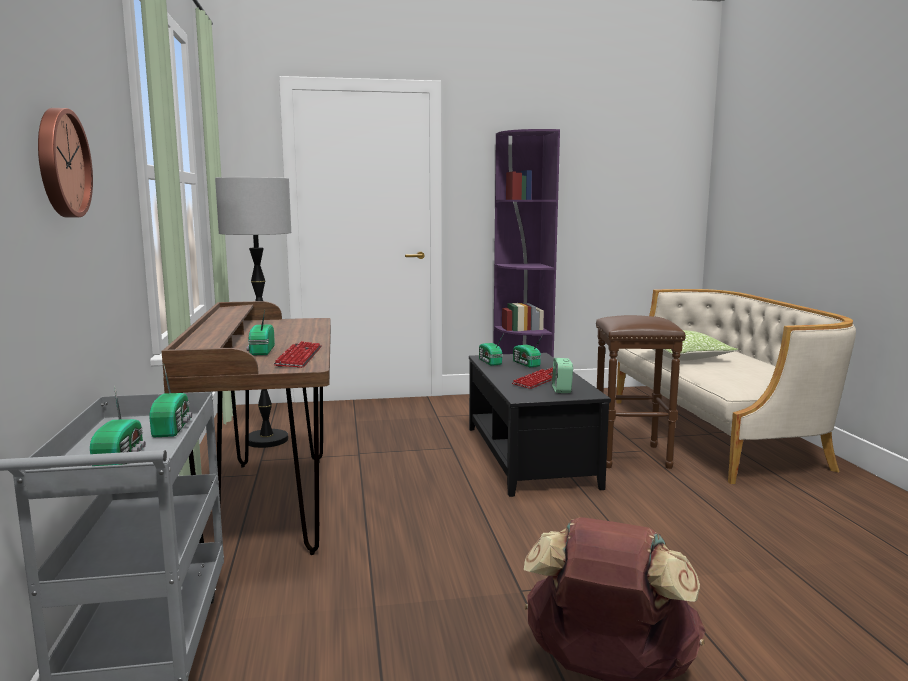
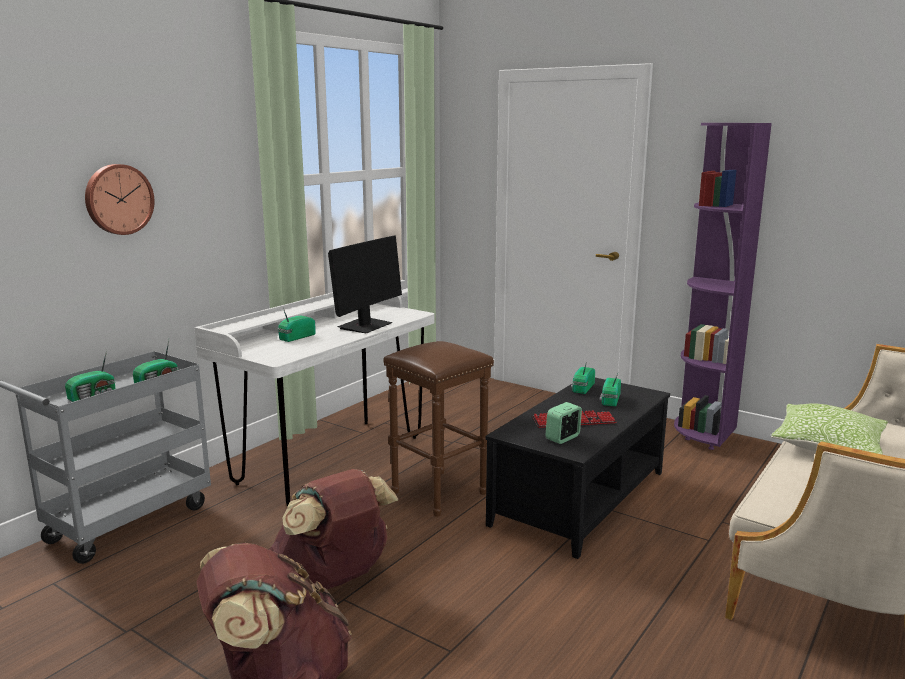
camera: 45 degrees right, 5 degrees up
(267, 440) = (416, 407): floor lamp -> none
(271, 504) = (331, 459): brown desk -> white desk
(299, 357) = (297, 349): keyboard -> none
(300, 333) = (365, 326): none -> monitor
(482, 583) = (333, 580): none -> brown backpack
(633, 457) = (681, 542): brown stool -> brown stool (439, 493)

